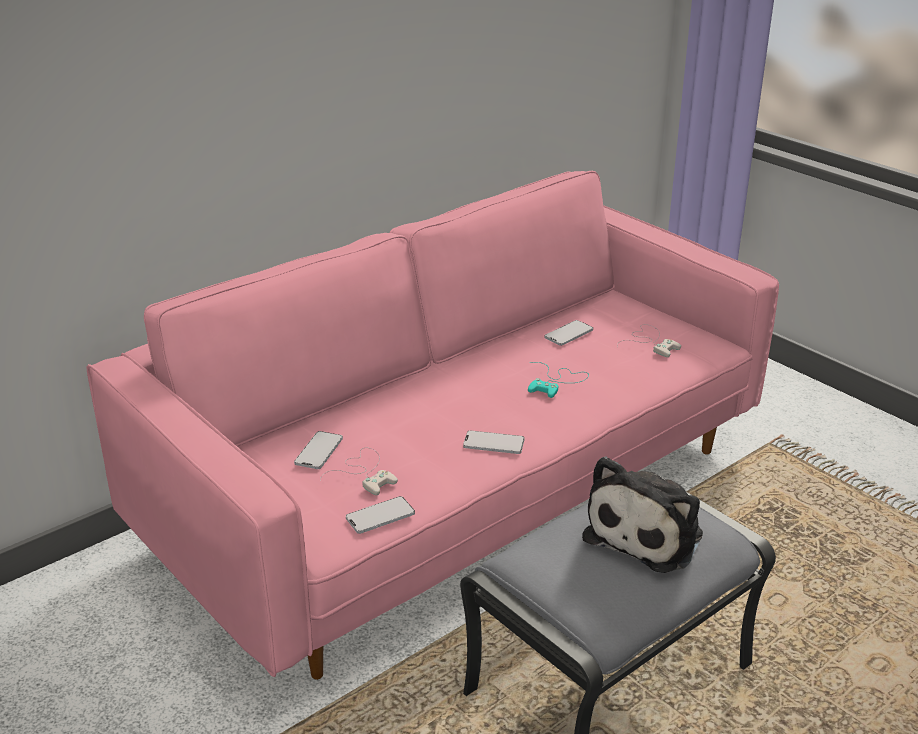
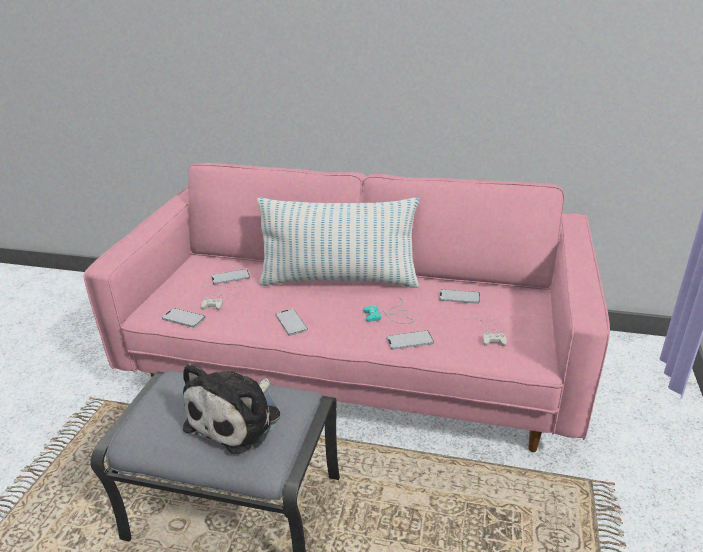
camera: 55 degrees right, 0 degrees up
(438, 383) = (339, 280): none -> pillow
(616, 390) = (409, 341): none -> phone
(647, 534) = (238, 419): plush toy -> plush toy turned 60 degrees counterclockwise

